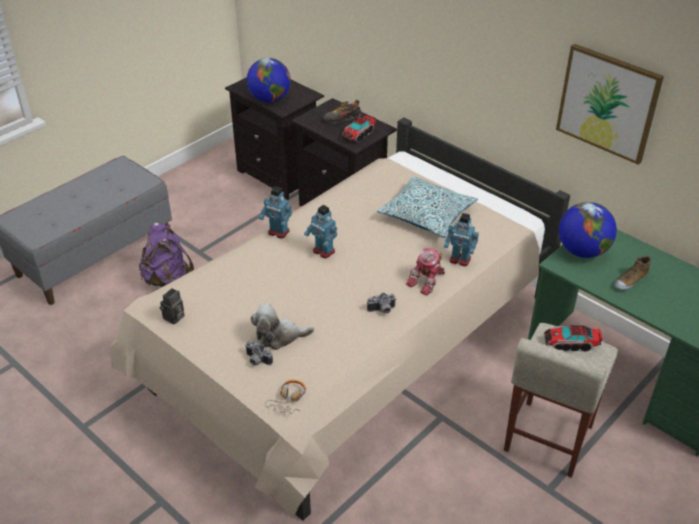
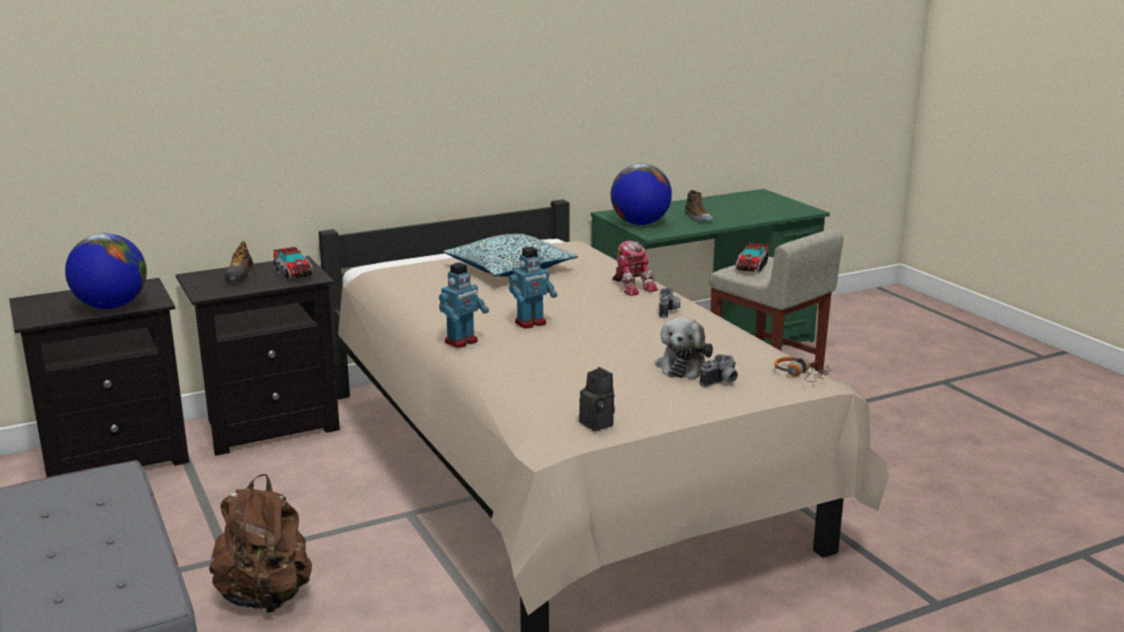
camera: 70 degrees left, 20 degrees down
(168, 278) = (265, 598): purple backpack -> brown backpack
(459, 260) = (606, 269): toy robot -> none
(608, 103) = (577, 72): picture -> none

